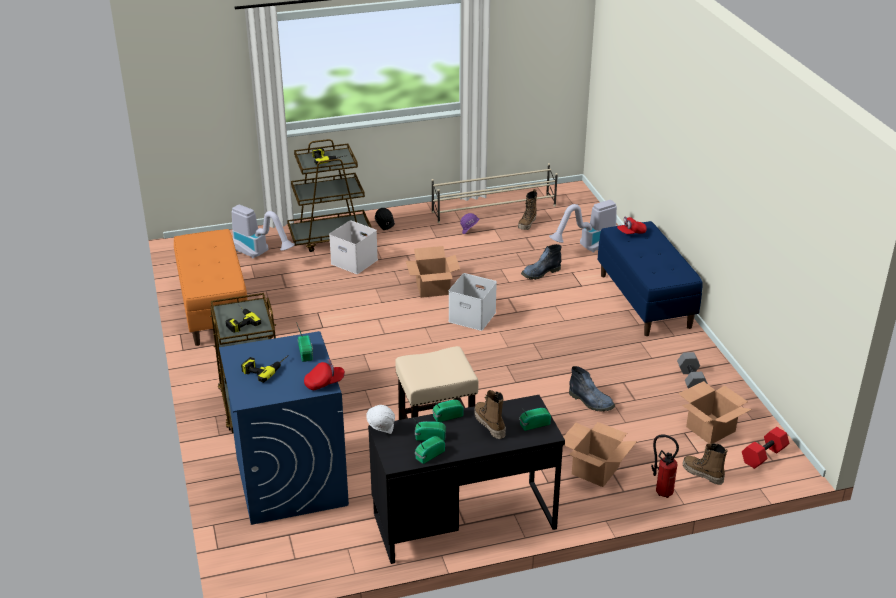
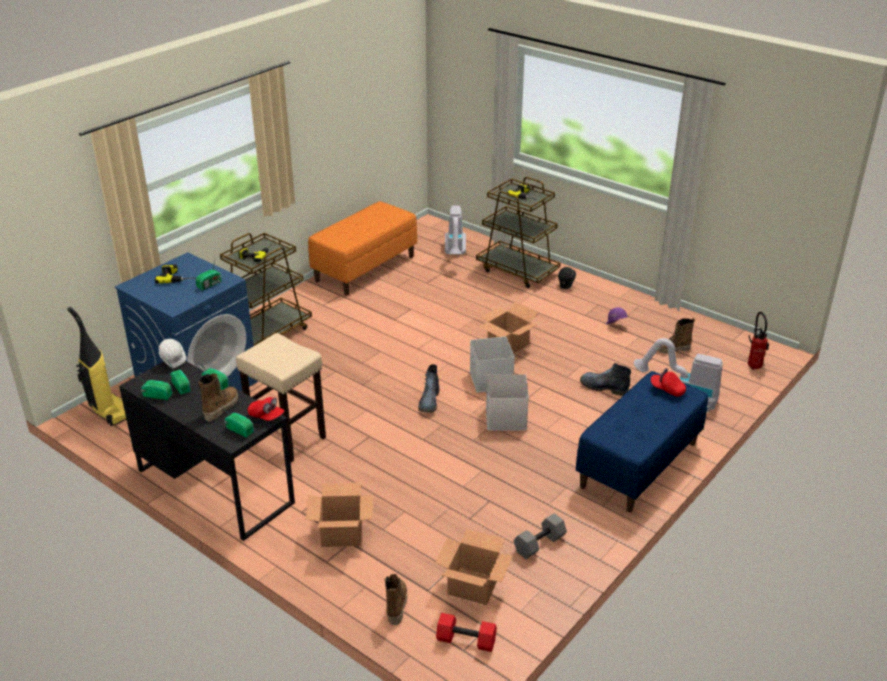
camera: 55 degrees right, 0 degrees up
(267, 555) = (110, 412): none -> vacuum cleaner
(324, 383) = (177, 306): red cap -> red cap (266, 416)
(355, 261) = (498, 295): white storage box -> white storage box (507, 418)
(494, 209) = (671, 323): beige shoe rack -> none
(591, 402) = (439, 493): boot -> boot (429, 402)
(661, 492) = (345, 587): fire extinguisher -> fire extinguisher (754, 365)

